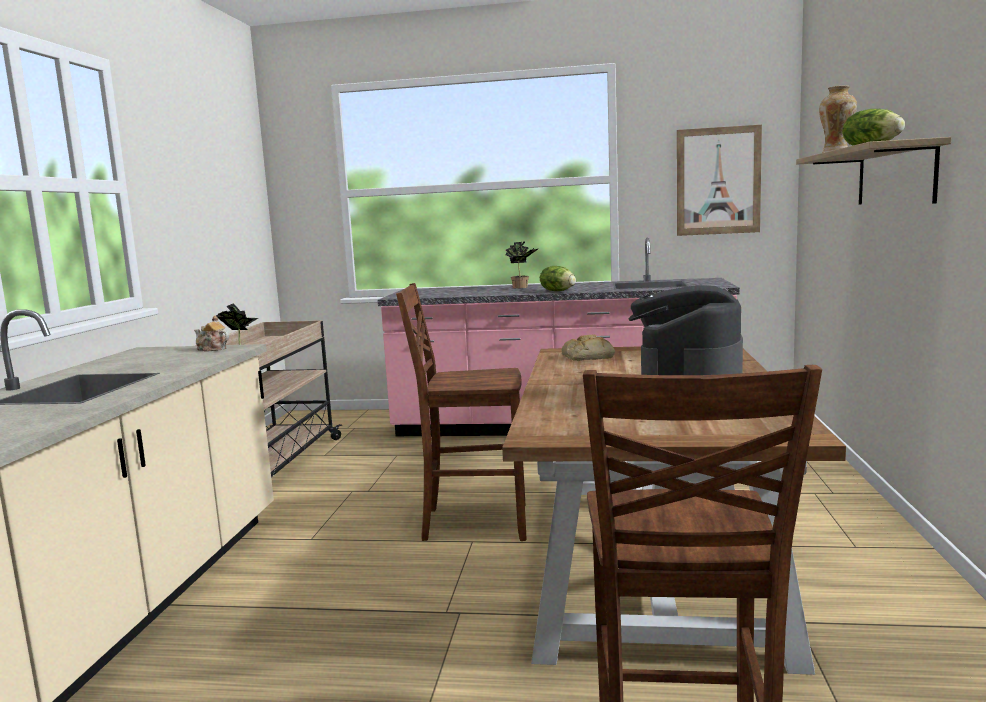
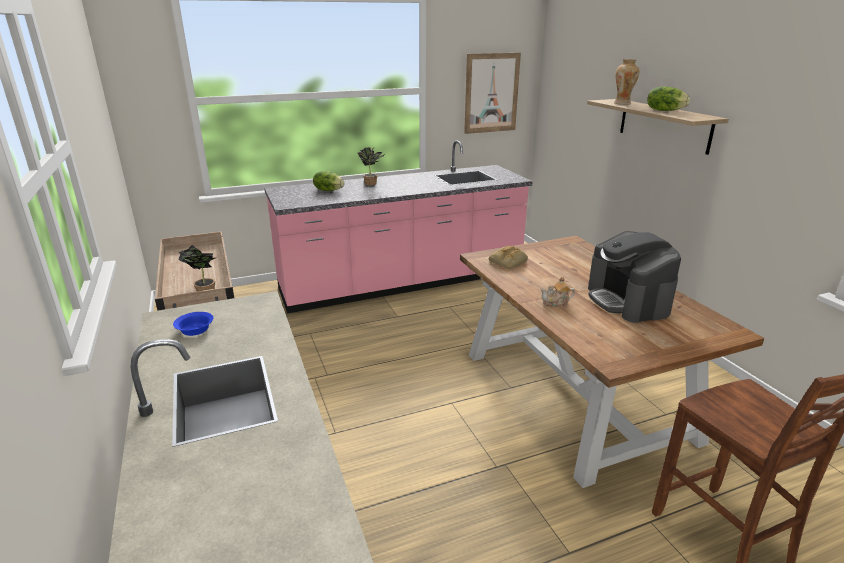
camera: 30 degrees left, 15 degrees up
(149, 357) = (196, 329): none -> blue bowl
(212, 349) = (240, 307): teapot -> teapot (556, 303)
(472, 523) = (435, 386): brown chair -> none
(558, 291) = (413, 190): lettuce -> lettuce (328, 190)

